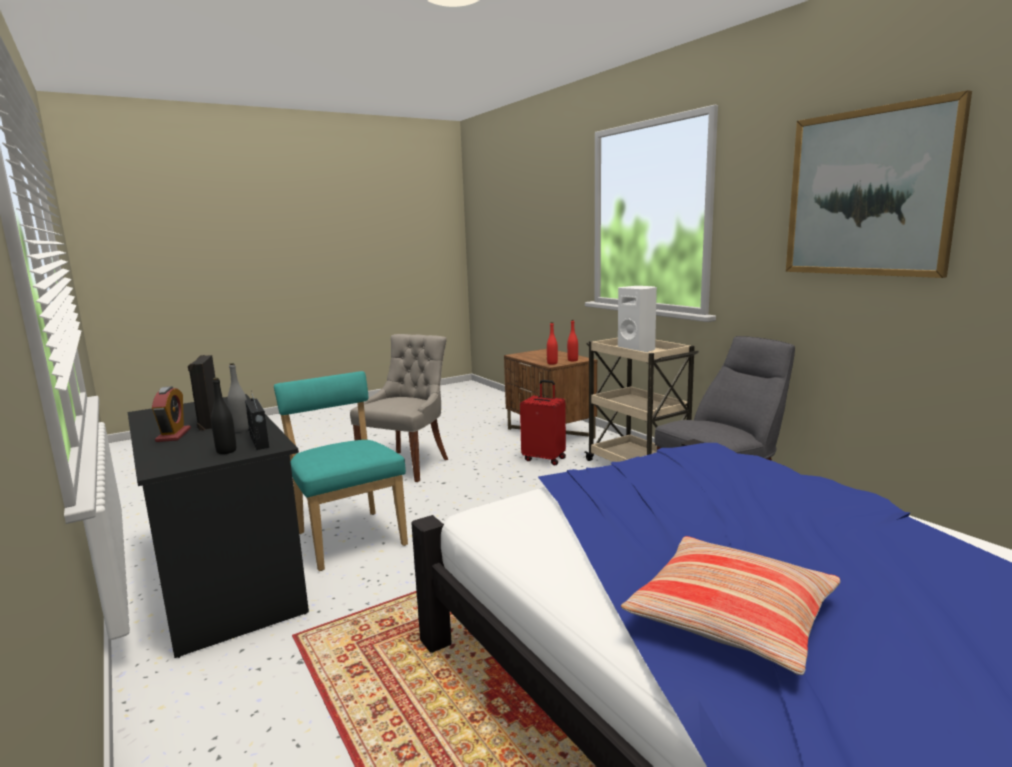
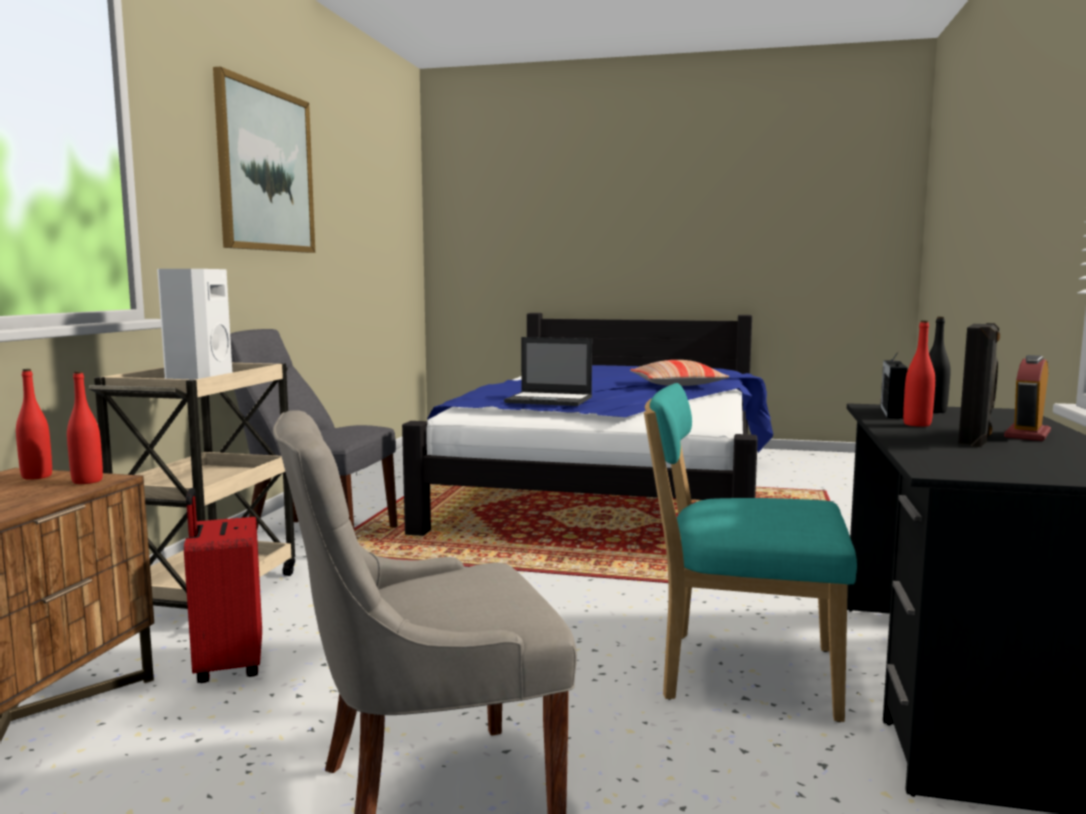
camera: 135 degrees left, 5 degrees down
(241, 429) = (917, 424): grey bottle -> red bottle
(348, 537) = (739, 672): turquoise chair -> turquoise chair turned 90 degrees clockwise
(659, 472) = (550, 400): none -> laptop

